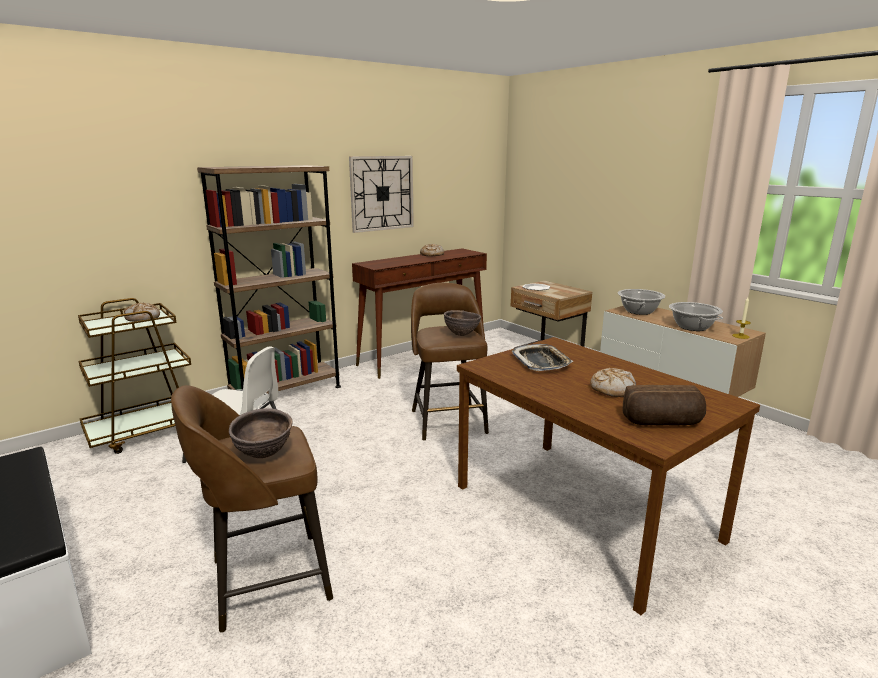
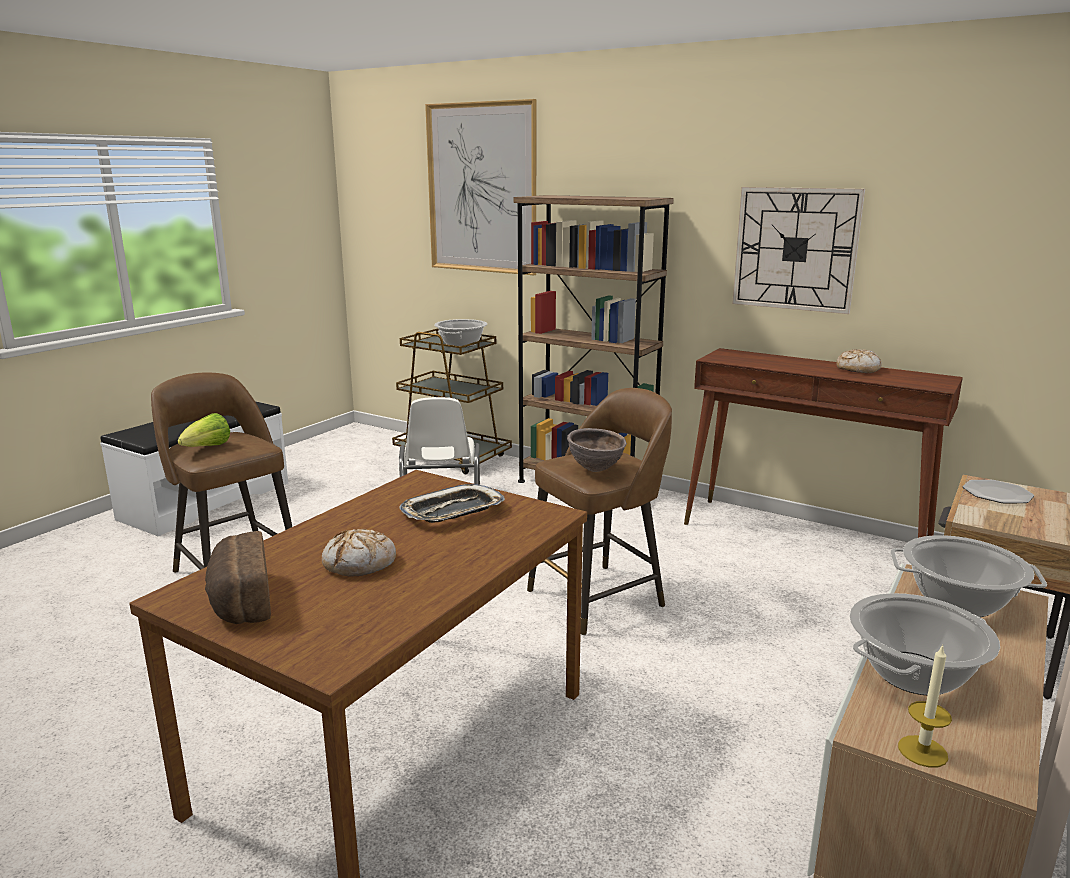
camera: 70 degrees right, 0 degrees up
(114, 164) = (481, 188): none -> picture
(143, 318) = (461, 344): bread -> cooking pot
(263, 455) = (207, 448): brown bowl -> lettuce

